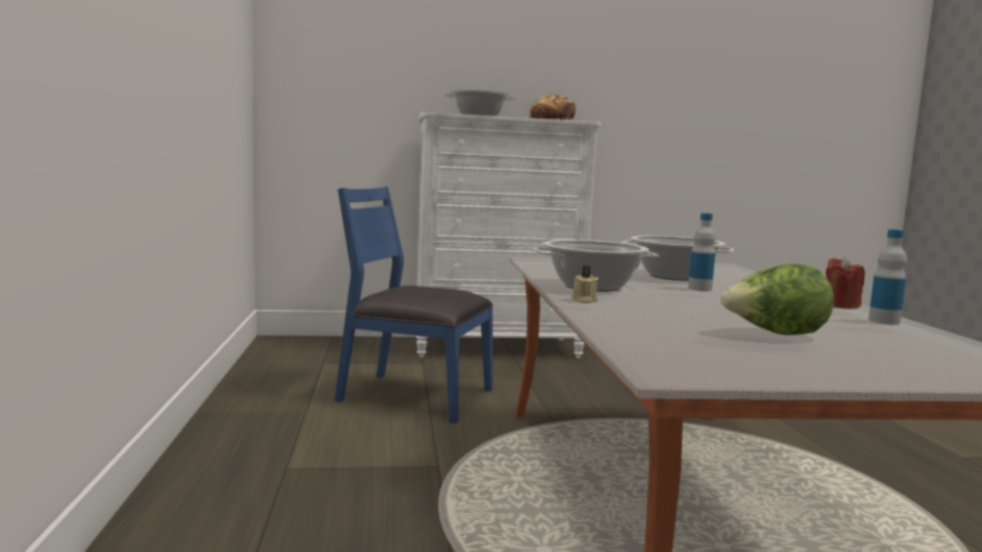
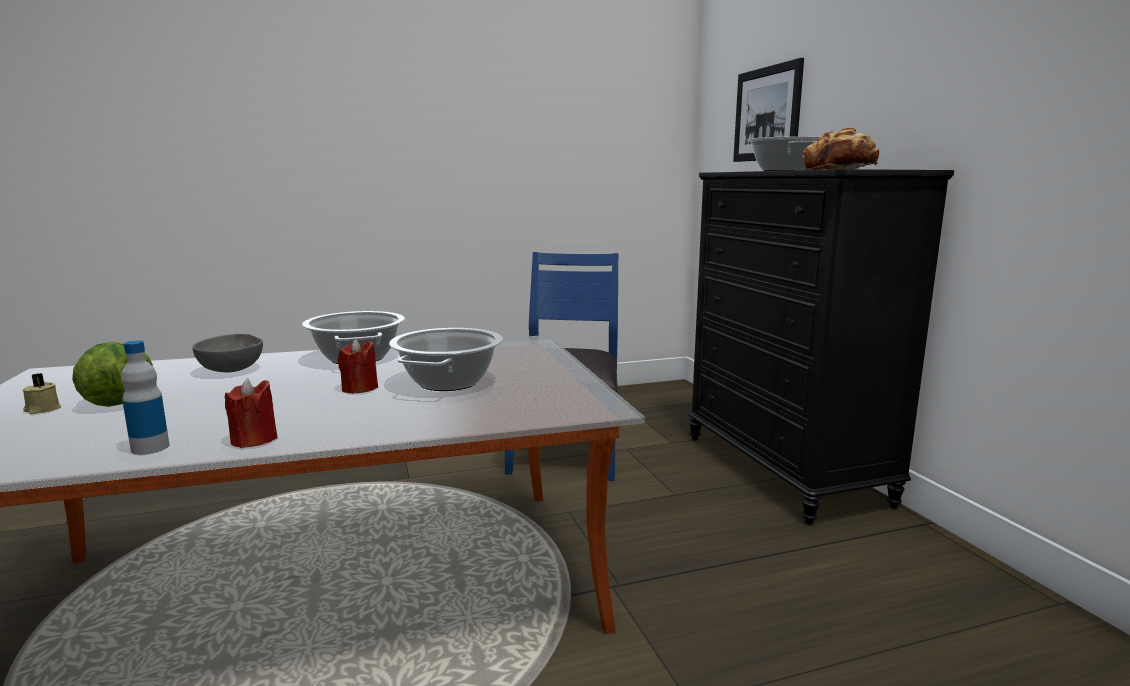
camera: 80 degrees right, 5 degrees up
(385, 64) = (767, 114): none -> picture
(496, 347) = (784, 469): white dresser -> black dresser
(583, 300) = (284, 357): beige candle -> beige candle (42, 409)
(643, 311) = (233, 370): none -> grey bowl
(700, 289) = (359, 388): bottle -> red candle

